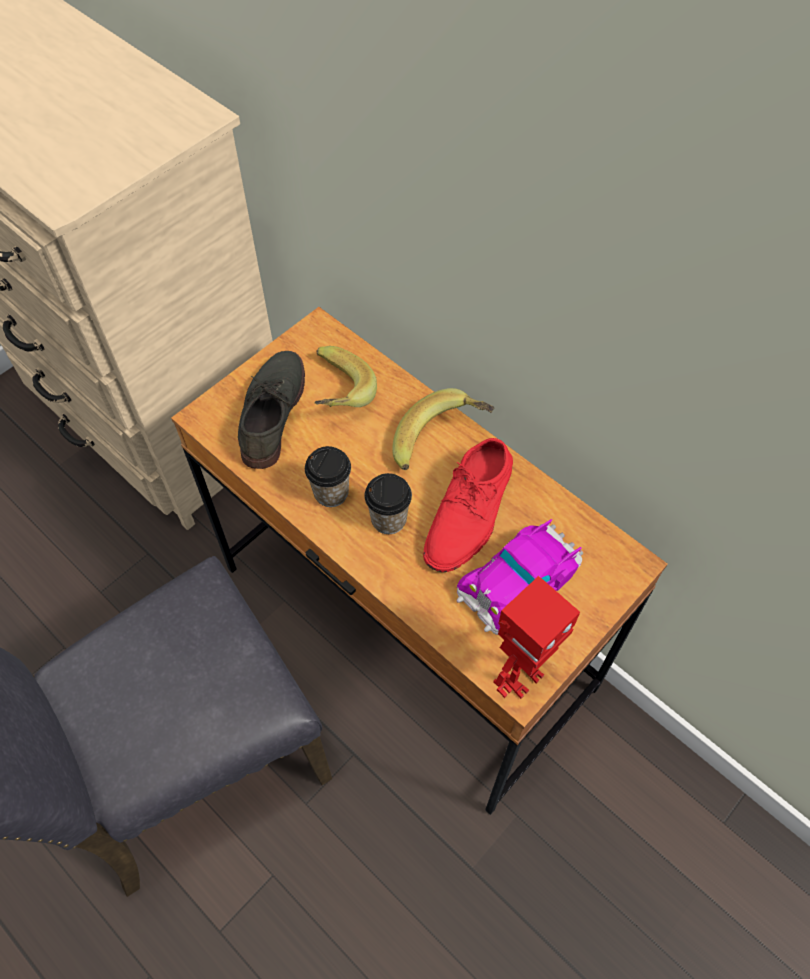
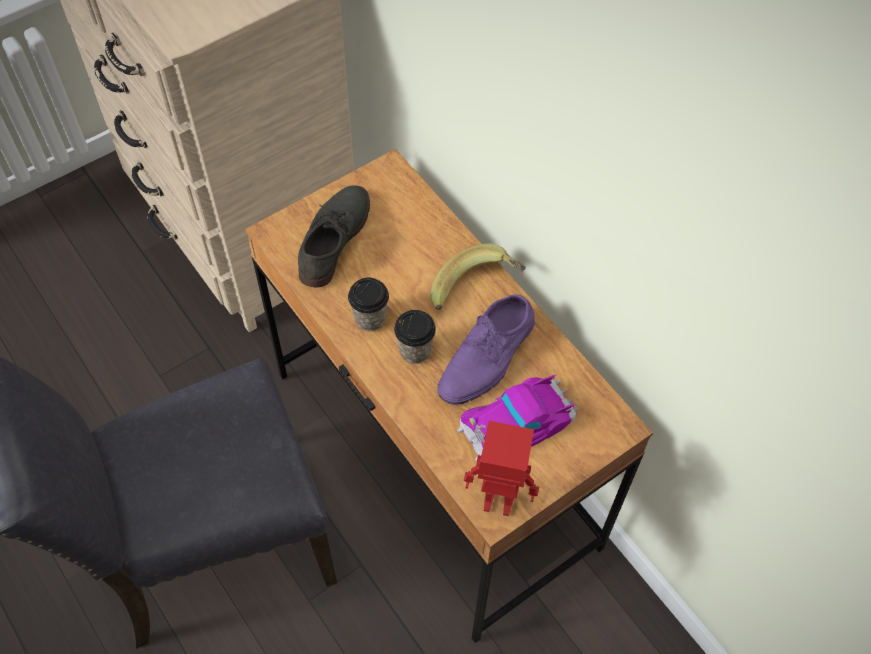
camera: 10 degrees right, 0 degrees up
(334, 395) = (392, 232): banana -> none
(470, 512) = (488, 357): red shoe -> purple shoe
(520, 676) = (497, 504): toy robot -> toy robot turned 135 degrees counterclockwise

